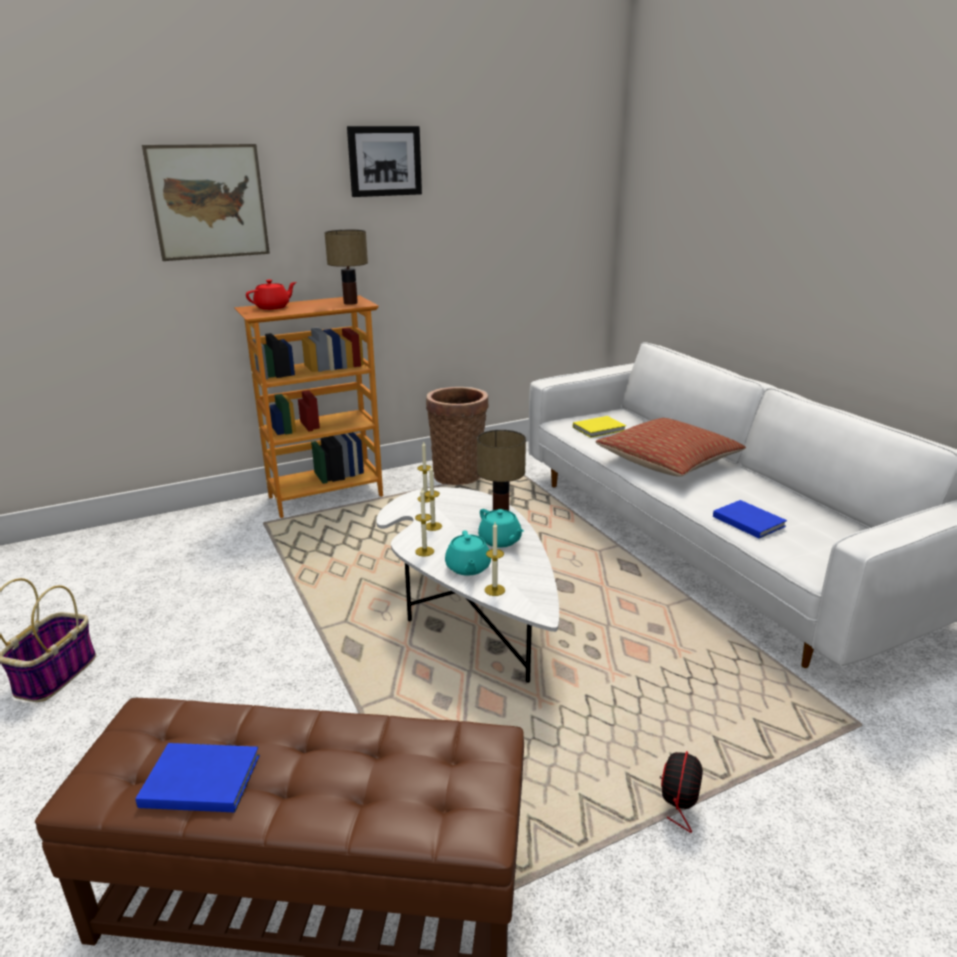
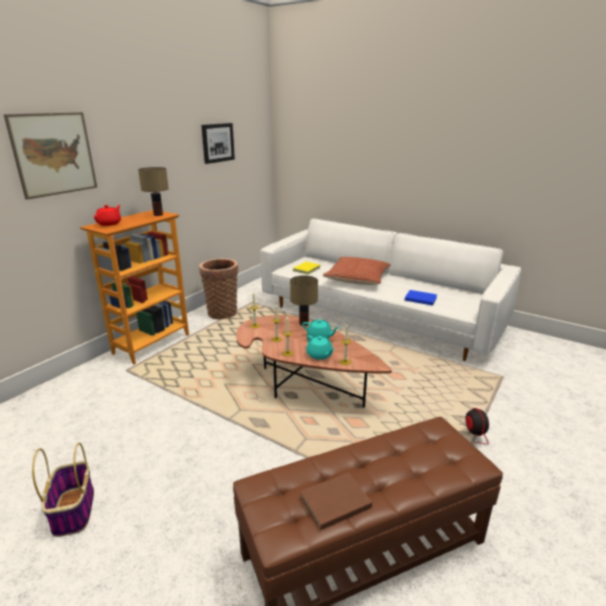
camera: 30 degrees left, 0 degrees up
(199, 779) = (333, 502): blue book -> brown book
(384, 161) = (158, 122): picture -> picture (217, 143)
(470, 613) = (303, 383): white coffee table -> brown coffee table

